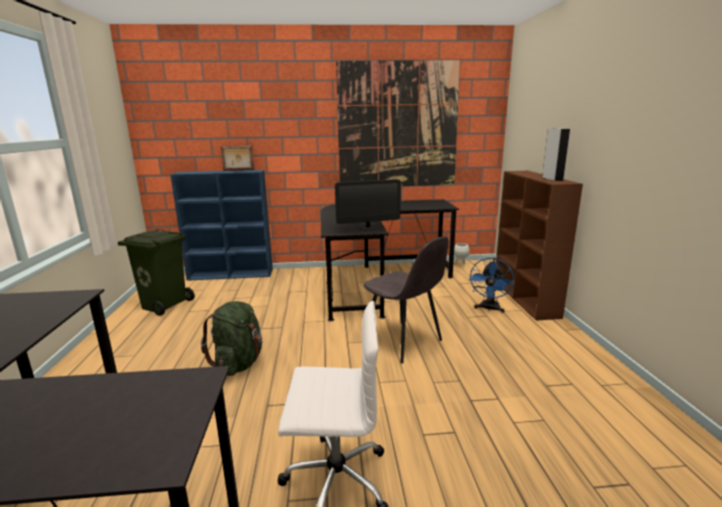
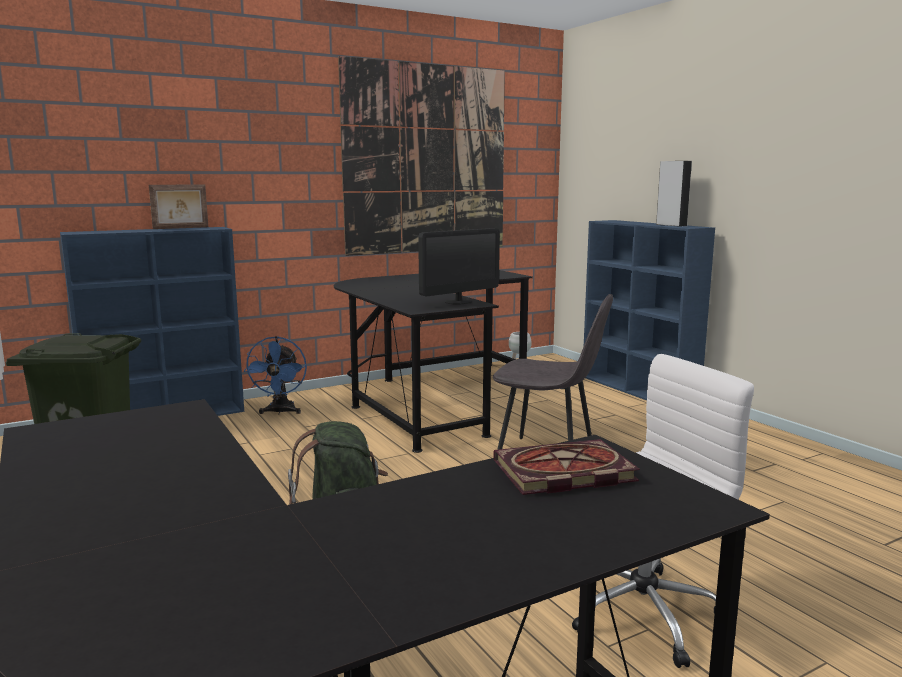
camera: 25 degrees left, 5 degrees down
(142, 397) = (561, 473): none -> book
(489, 309) = (610, 407): blue fan -> blue fan (280, 412)
(525, 298) = (638, 390): brown bookcase -> blue bookcase

